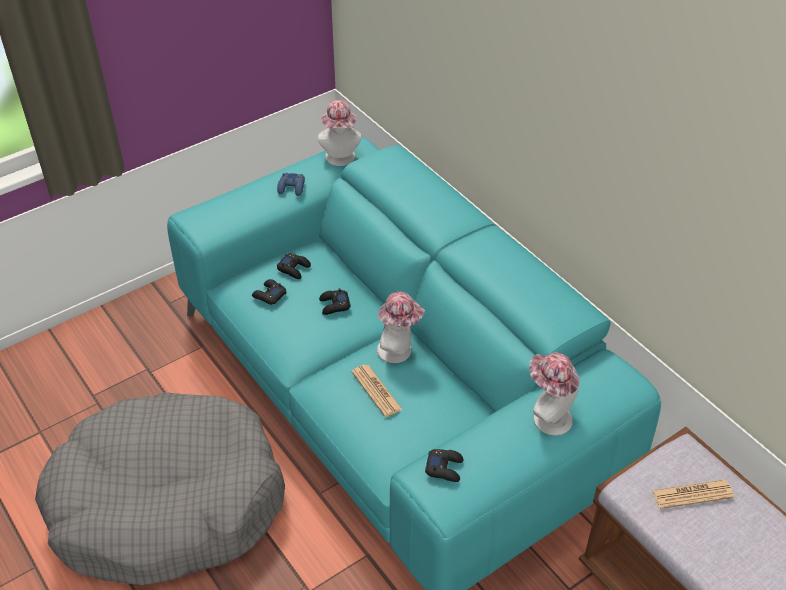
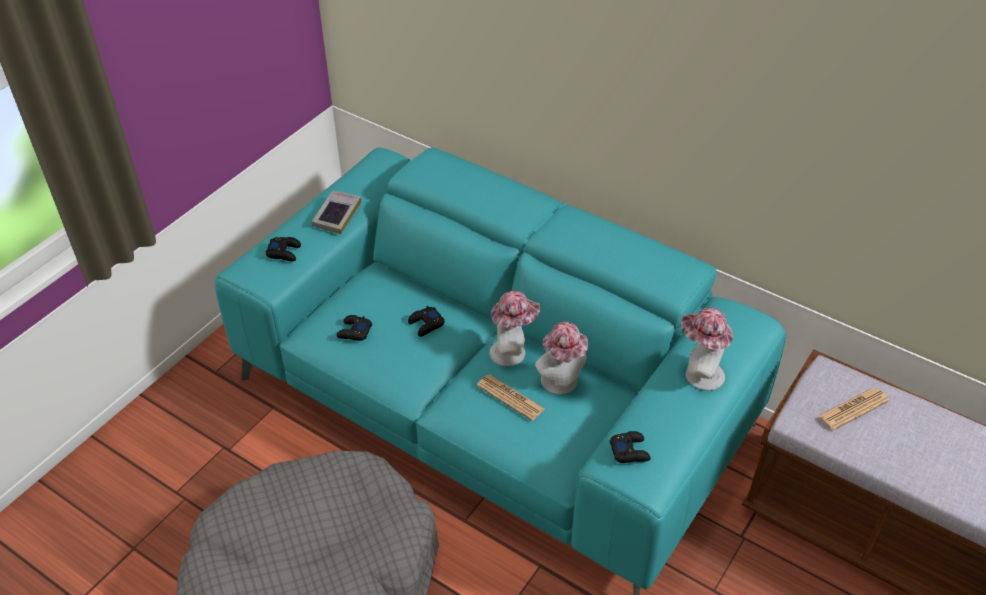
camera: 20 degrees left, 0 degrees up
(292, 187) = (337, 215): blue game controller -> book
(294, 268) = (366, 298): black game controller -> black game controller (284, 252)
(340, 159) = (373, 175): hat -> hat (561, 384)

